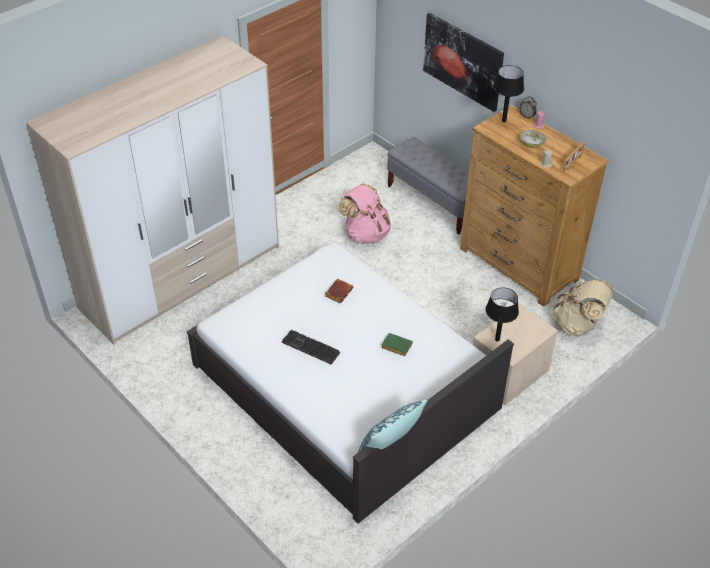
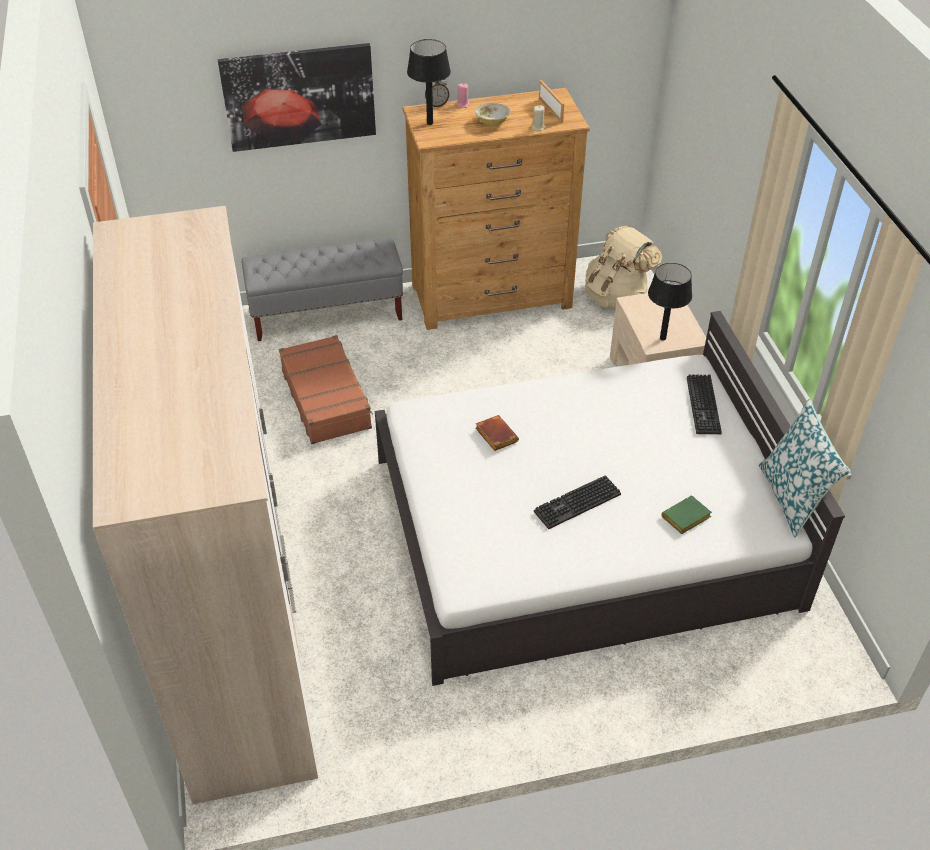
camera: 60 degrees left, 0 degrees up
(365, 233) = (326, 398): pink backpack -> brown suitcase
(395, 346) = (626, 423): green book -> green book (685, 519)
(441, 379) = (705, 406): none -> keyboard

